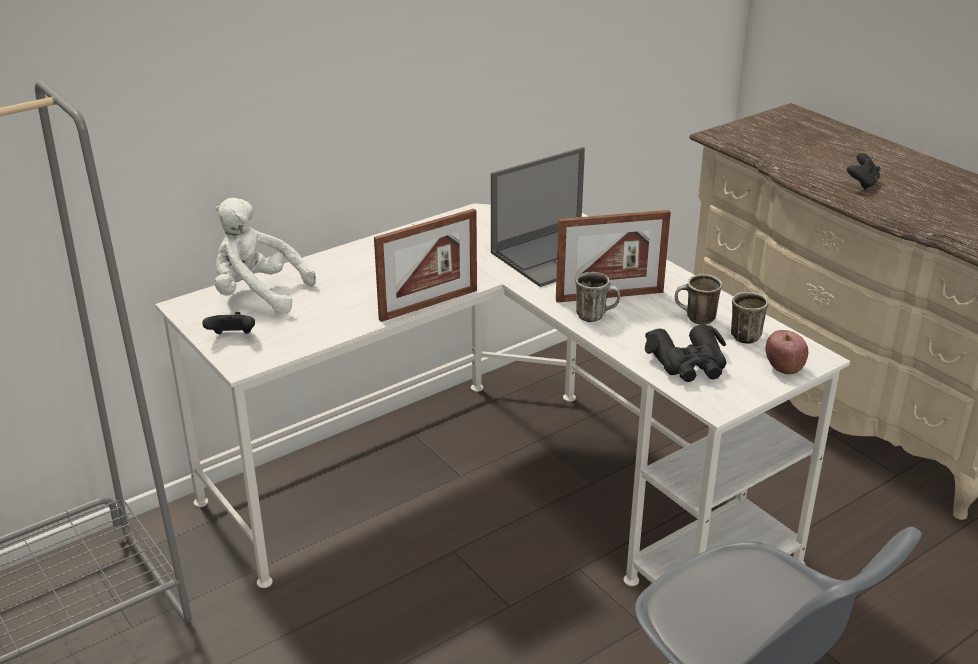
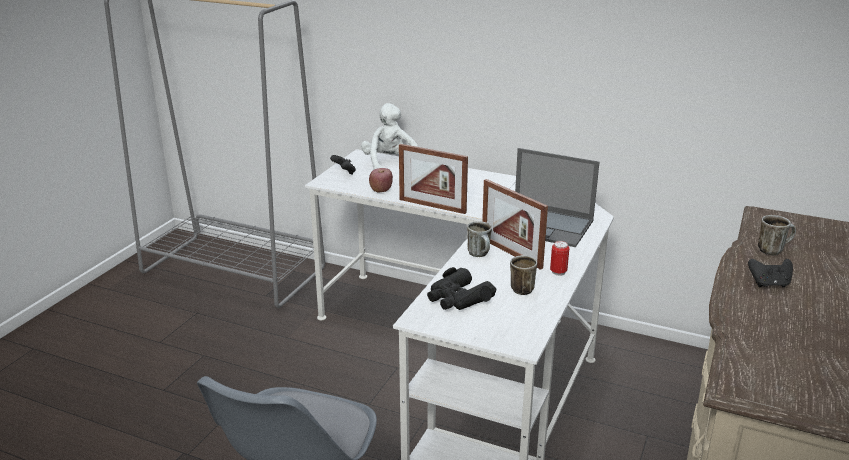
camera: 60 degrees right, 5 degrees down
(678, 285) = (558, 272): none -> can
(744, 334) = (521, 310): mug -> mug (773, 250)
(784, 368) = (493, 335): apple -> apple (381, 190)

